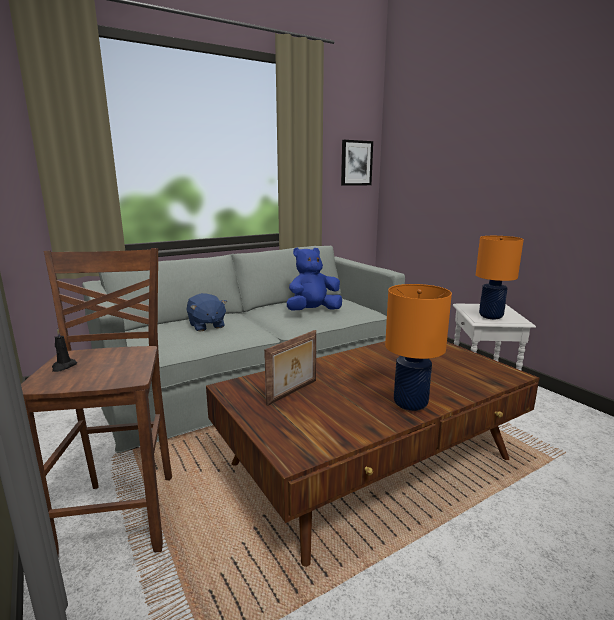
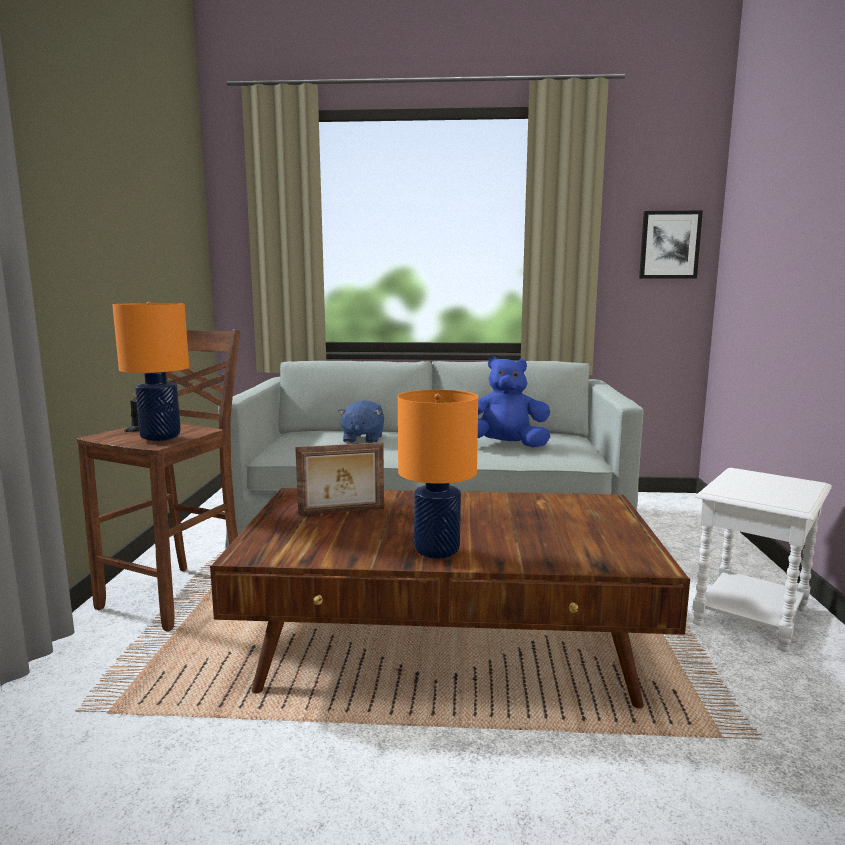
camera: 35 degrees right, 5 degrees down
(490, 317) = (745, 492): orange table lamp -> orange table lamp (160, 439)

